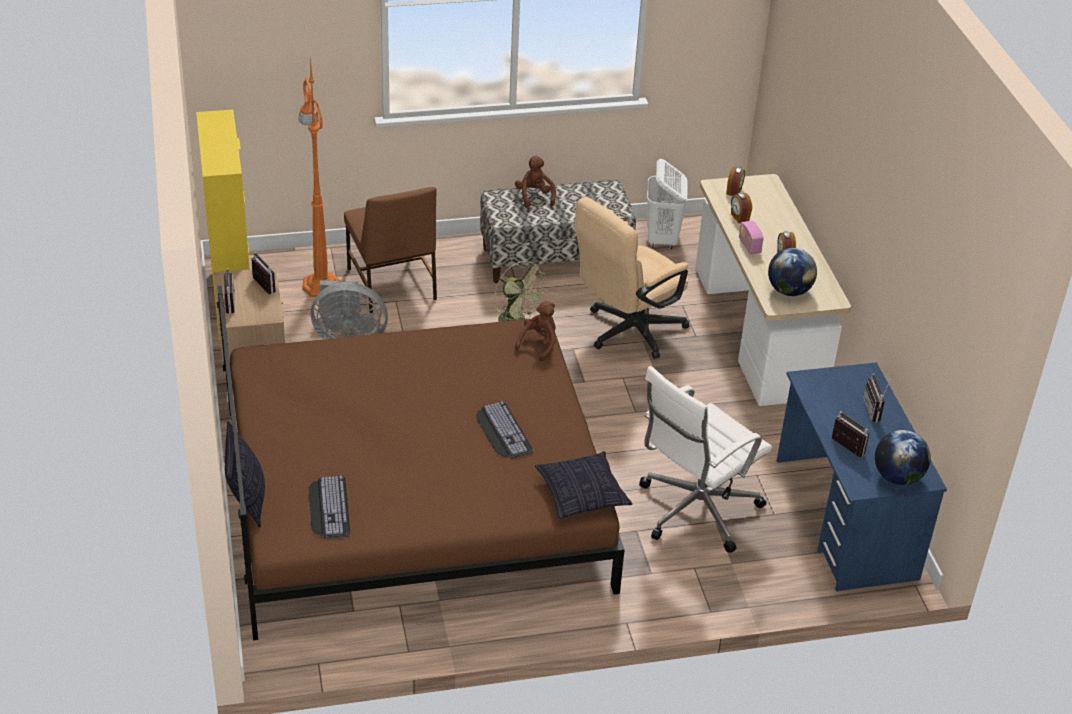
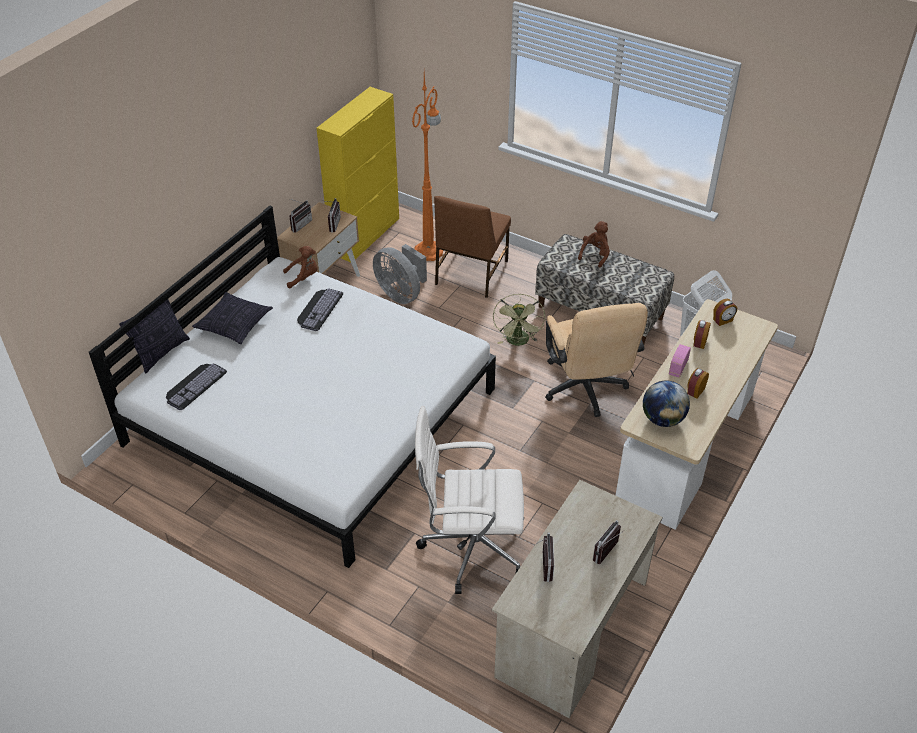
camera: 45 degrees right, 5 degrees up
(412, 495) = (312, 416): brown bed -> white bed
(501, 431) = (354, 401): keyboard -> keyboard (318, 308)
(539, 344) = (456, 357): brown plush toy -> brown plush toy (303, 277)
(581, 494) = (345, 476): pillow -> pillow (234, 325)
(627, 332) = (586, 391): beige office chair -> beige office chair turned 105 degrees counterclockwise
(845, 519) = (572, 629): blue desk -> beige desk
(897, 477) = (553, 617): globe -> none

